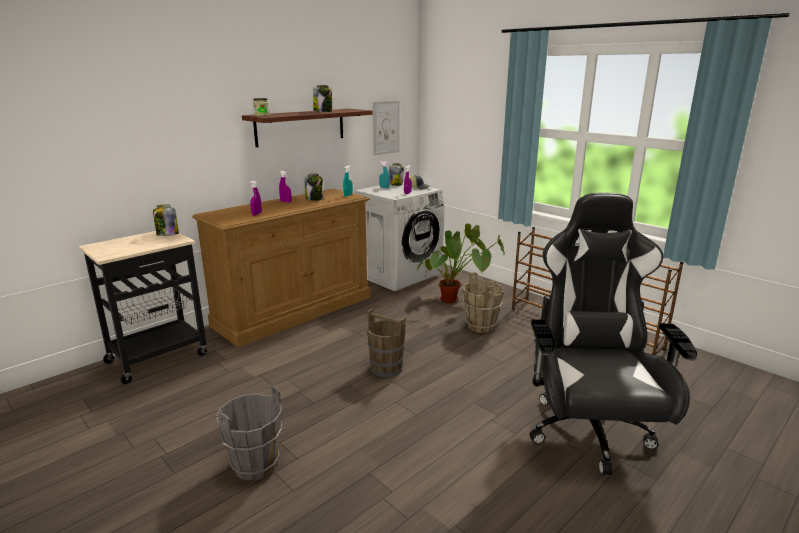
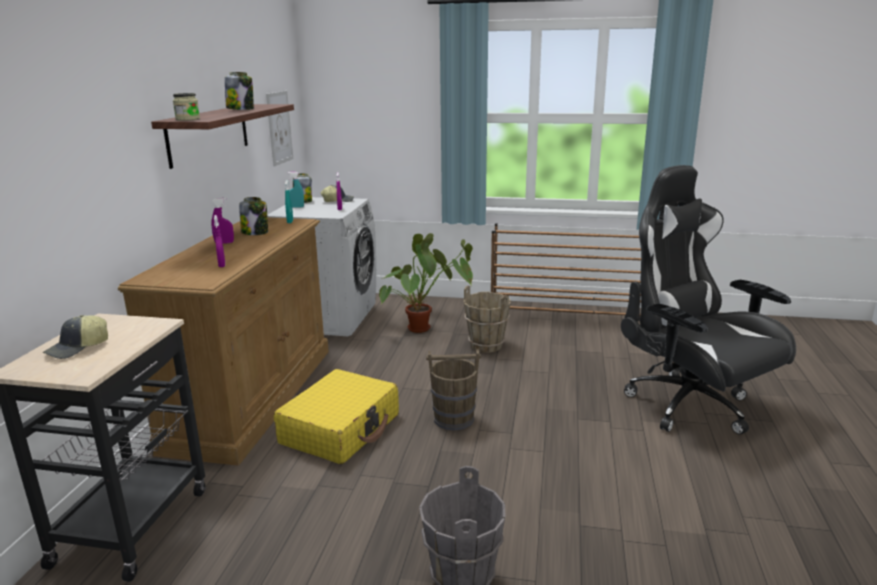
camera: 35 degrees left, 0 degrees up
(129, 243) = (78, 348): none -> cap
(167, 234) = (117, 322): jar -> none
(313, 348) = (341, 429): none -> yellow suitcase

